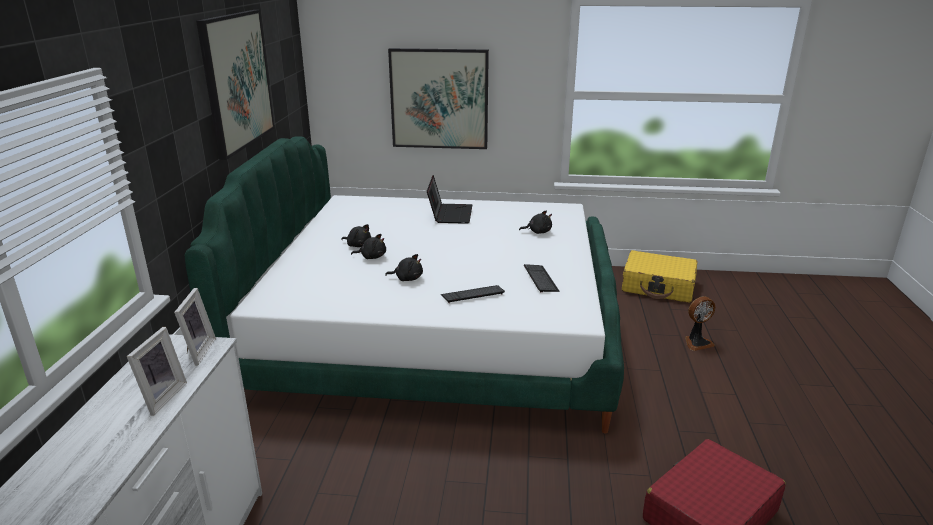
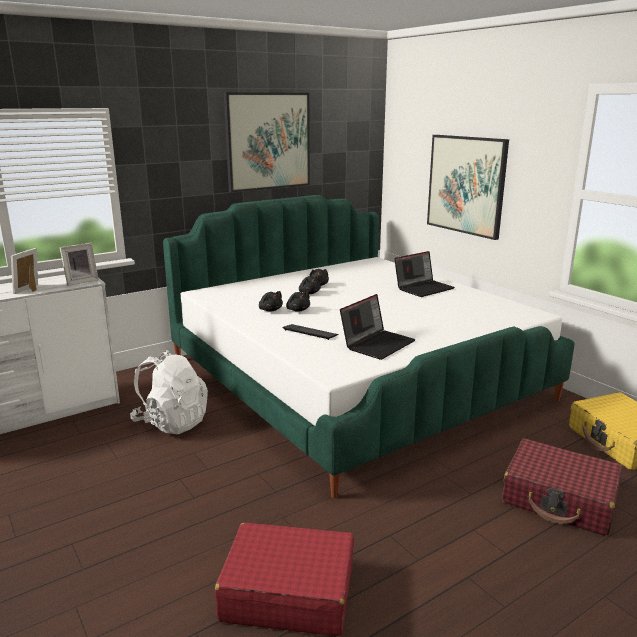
camera: 50 degrees right, 5 degrees down
(160, 397) = (30, 289): picture frame -> picture frame turned 135 degrees clockwise
(364, 471) = (171, 422): none -> white backpack
(538, 232) = (460, 319): black plush toy -> black plush toy (270, 310)
(540, 279) = (377, 344): keyboard -> laptop
(697, 342) = (559, 499): fan -> red suitcase

